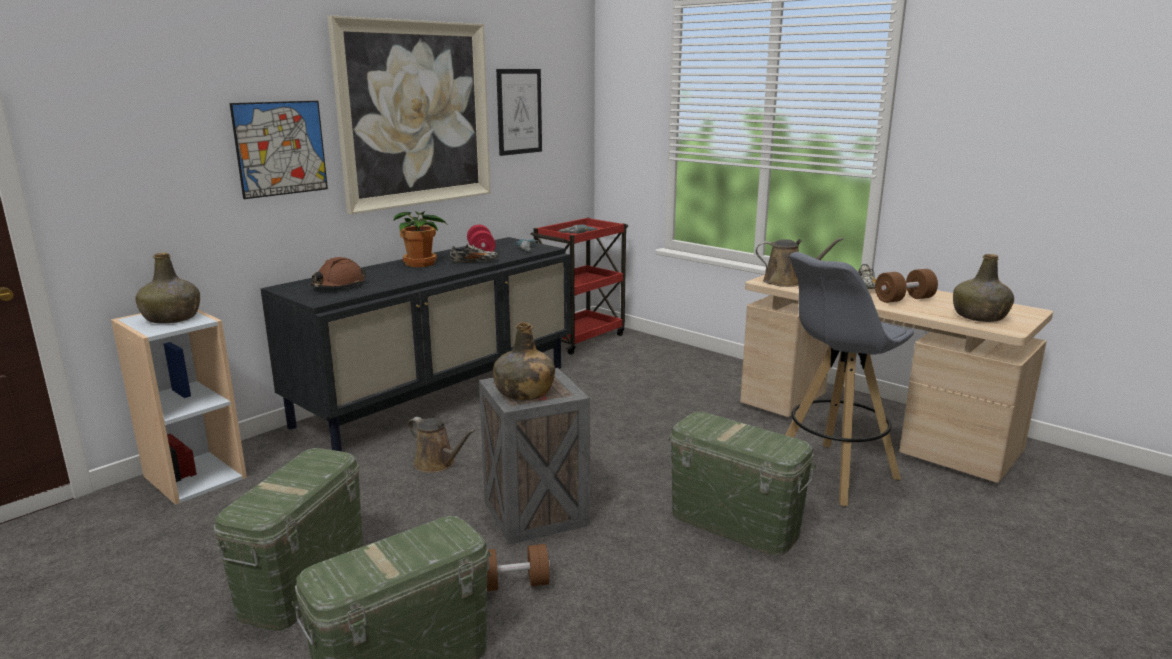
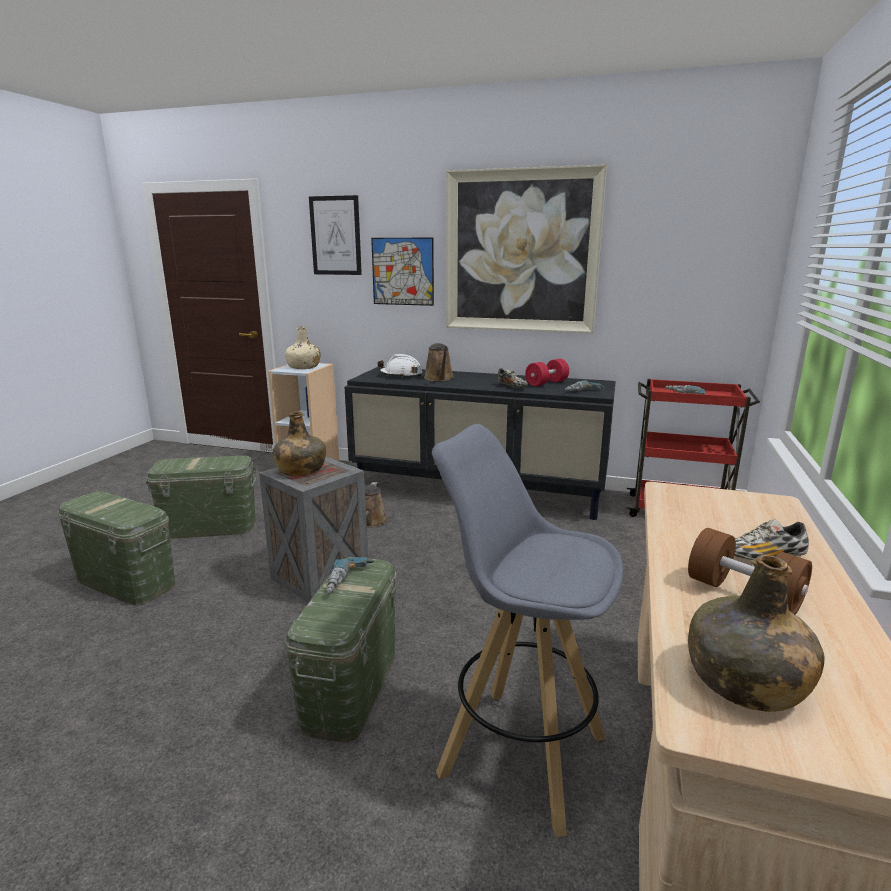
camera: 65 degrees right, 0 degrees up
(172, 318) = (303, 367): green bottle -> beige bottle
(338, 286) = (401, 375): brown hard hat -> white hard hat
(421, 263) = (484, 378): potted plant -> none
(513, 584) = (219, 594): brown dumbbell -> none
(519, 111) = (651, 255): picture -> picture (335, 236)
(722, 430) = (349, 582): none -> power drill
(787, 282) = (689, 502): brown watering can -> brown watering can (439, 378)

